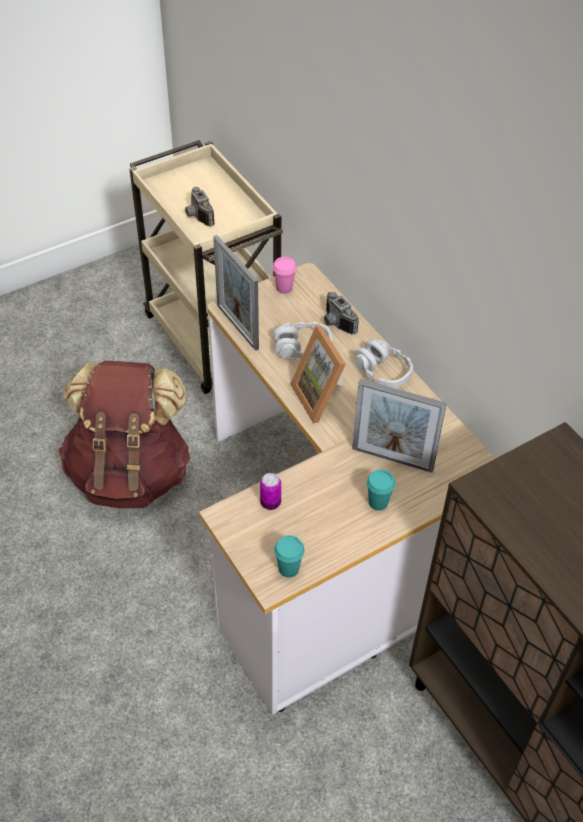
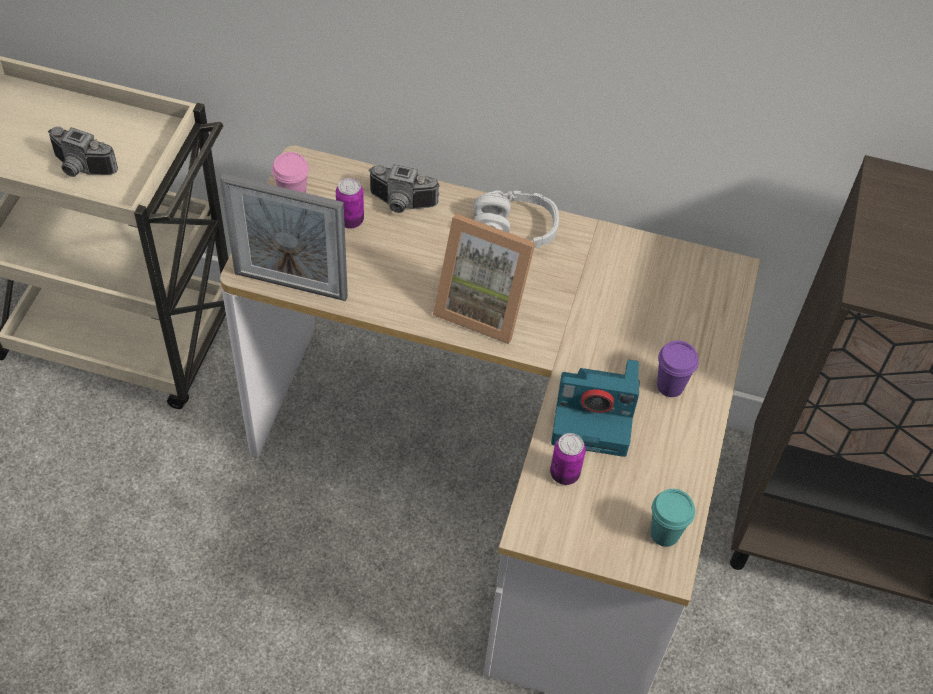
camera: 45 degrees left, 5 degrees up
(130, 473) = (188, 576): brown backpack -> none
(301, 315) = (350, 220): none -> can
(302, 348) = (396, 260): grey headphones -> none
(319, 488) = (595, 415): none -> camera
(378, 502) = (670, 386): turquoise cup -> purple cup
(392, 459) = (631, 325): picture frame -> none

